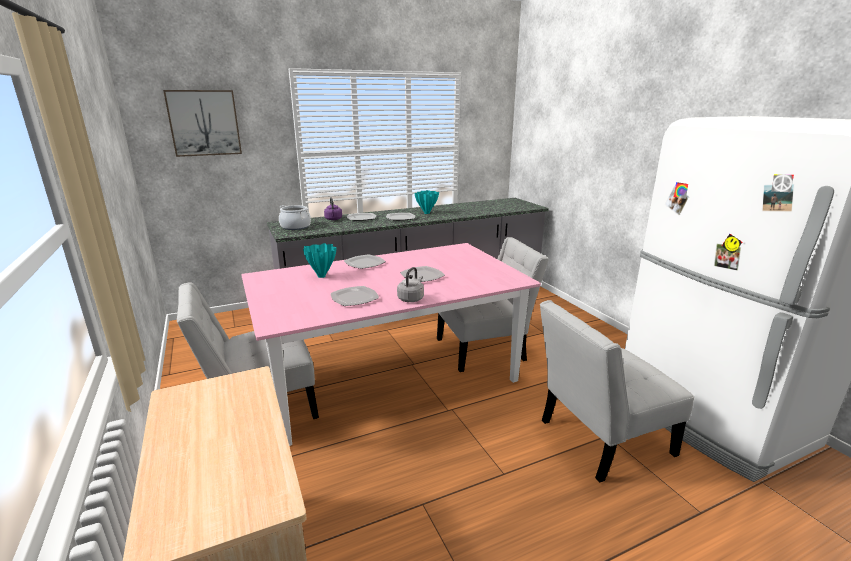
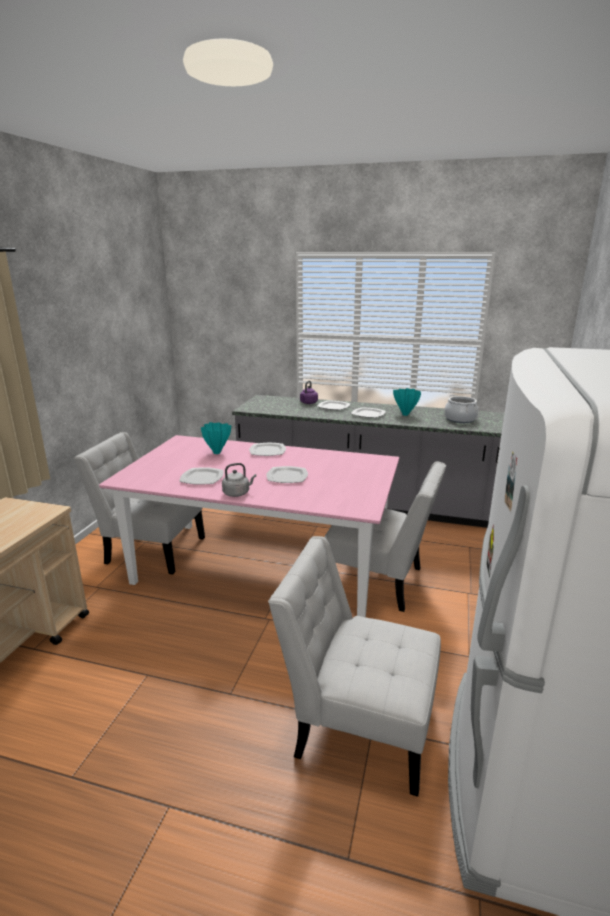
camera: 40 degrees right, 0 degrees up
(204, 123) = (222, 301): picture -> none
(295, 227) = (266, 403): cooking pot -> cooking pot (460, 419)

